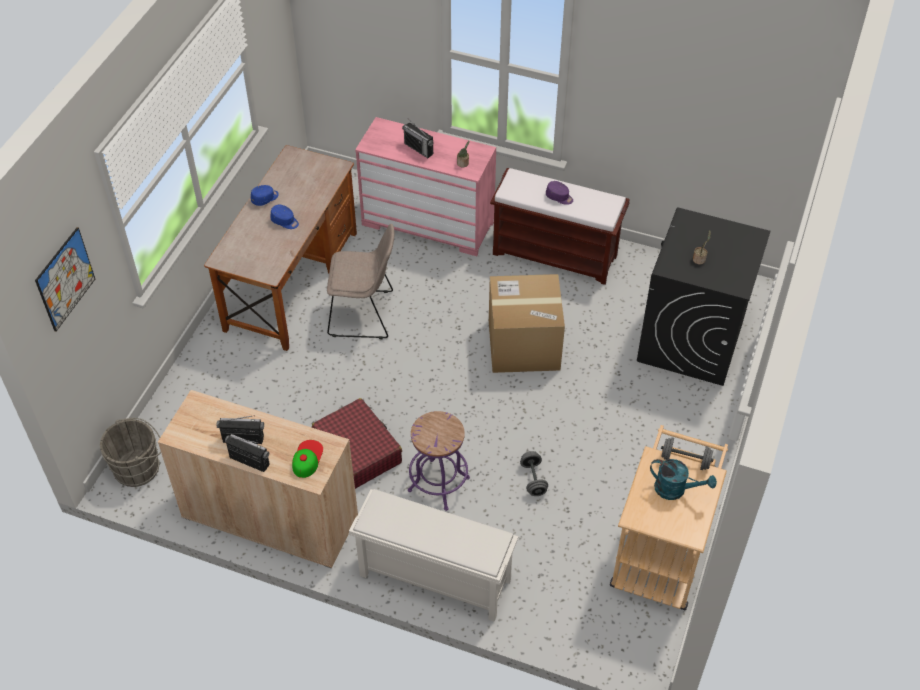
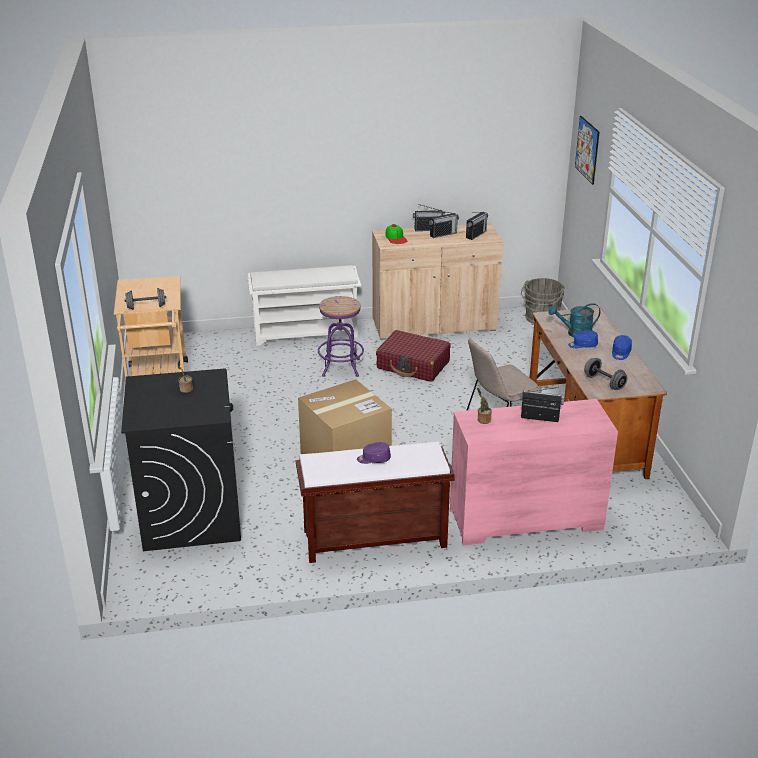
camera: 150 degrees right, 20 degrees down
(206, 419) = (476, 234): none -> radio
(533, 479) = (275, 389): grey dumbbell -> grey dumbbell (604, 382)
(675, 489) = (147, 295): turquoise watering can -> turquoise watering can (575, 333)

